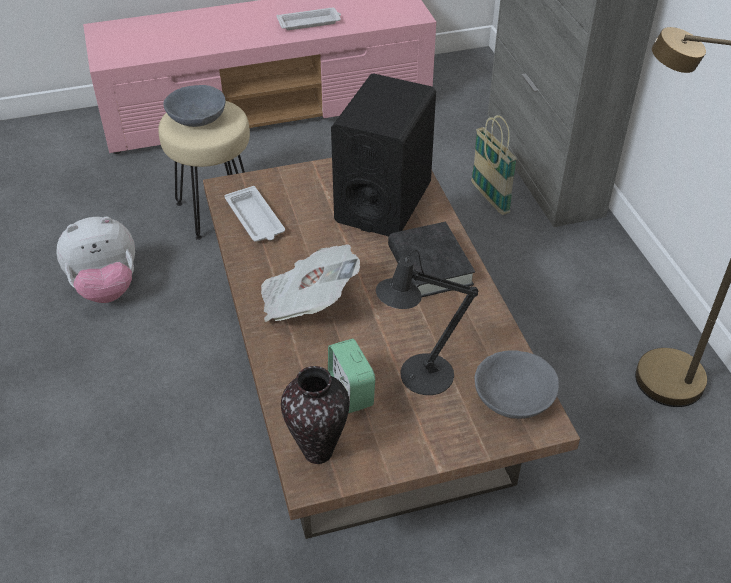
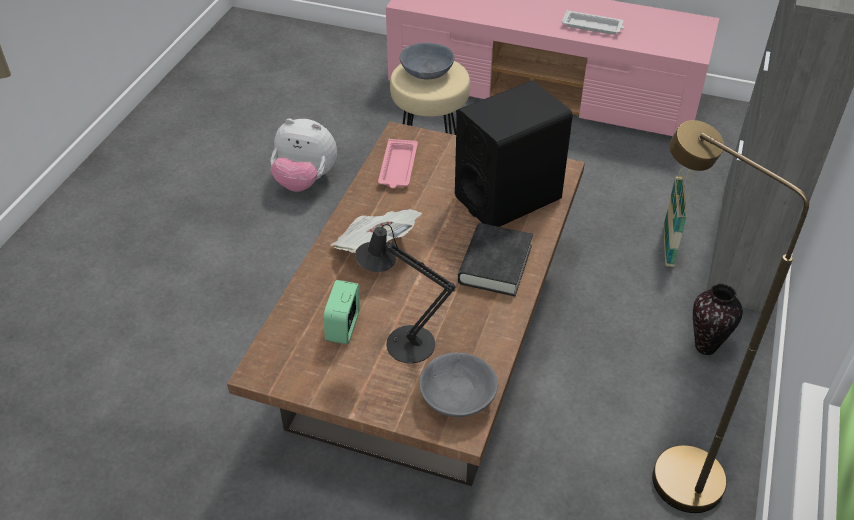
camera: 35 degrees right, 0 degrees up
(255, 219) = (398, 168): white tray -> pink tray
(319, 452) = (282, 356): vase -> vase (706, 347)

